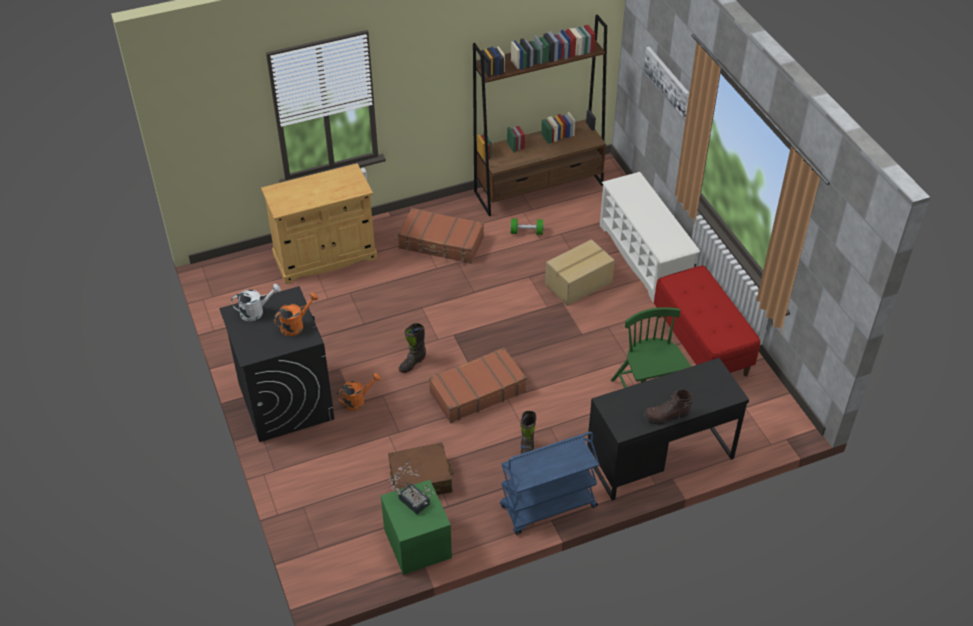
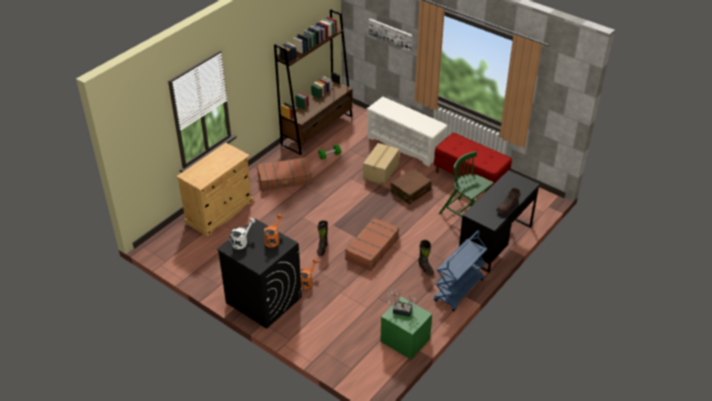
camera: 30 degrees left, 5 degrees down
(421, 479) = (379, 307): brown suitcase -> brown suitcase (411, 191)

